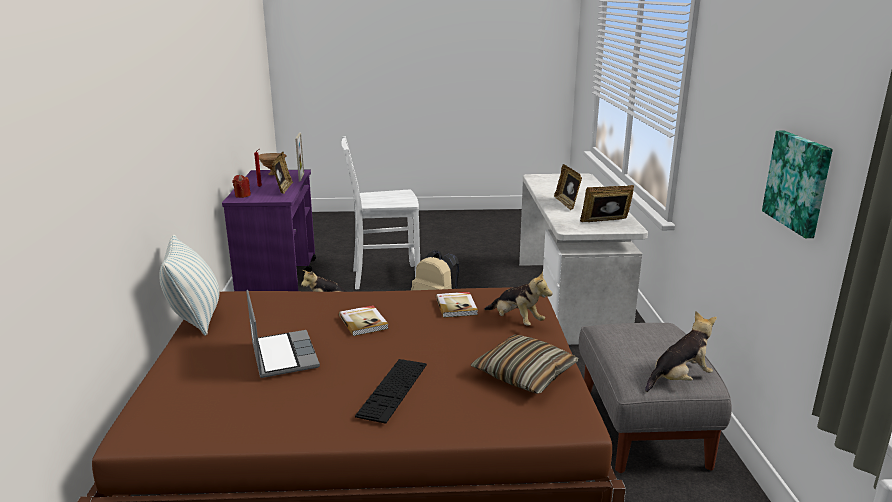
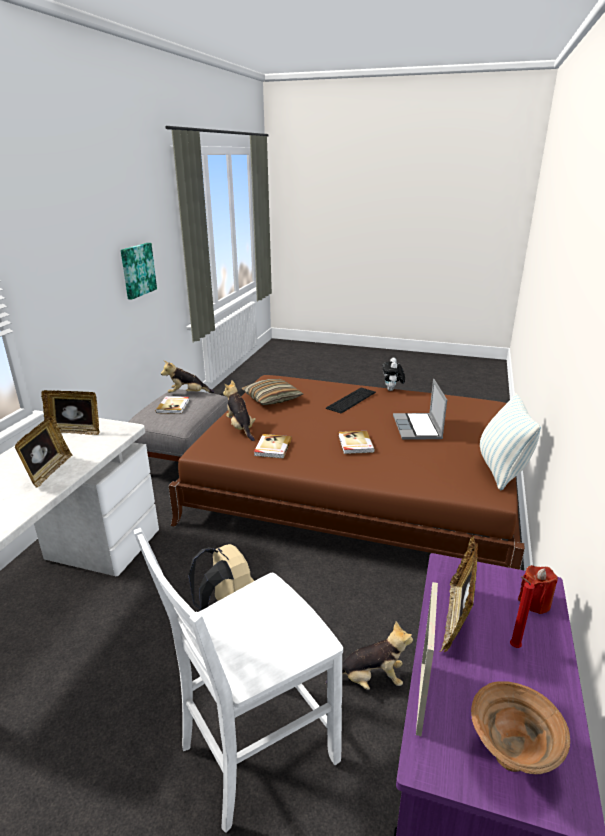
camera: 160 degrees left, 5 degrees up
(324, 441) = (392, 390): none -> plush toy
(384, 277) = (254, 752): white chair -> white chair turned 135 degrees clockwise
(653, 346) = (173, 406): none -> book

